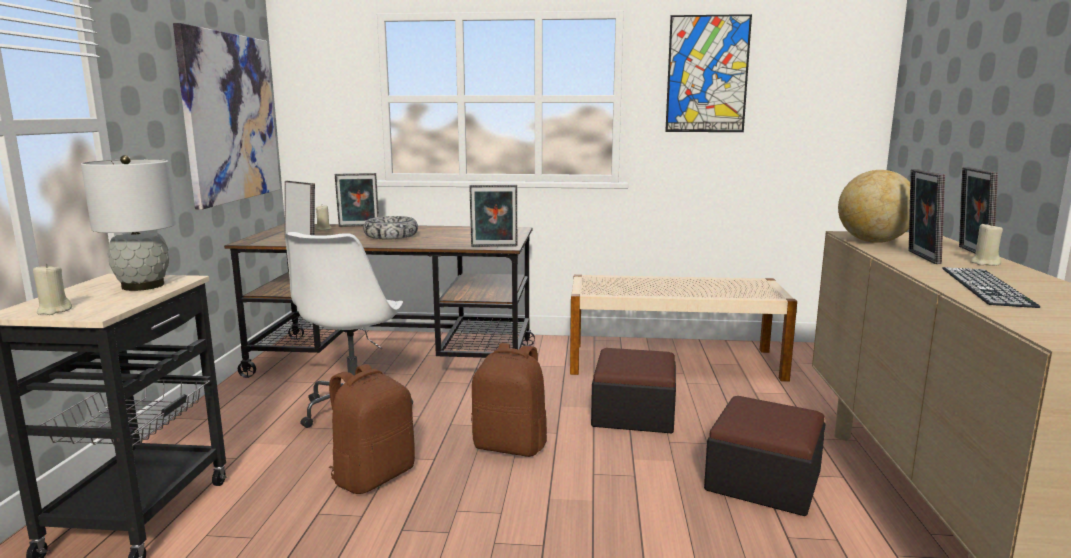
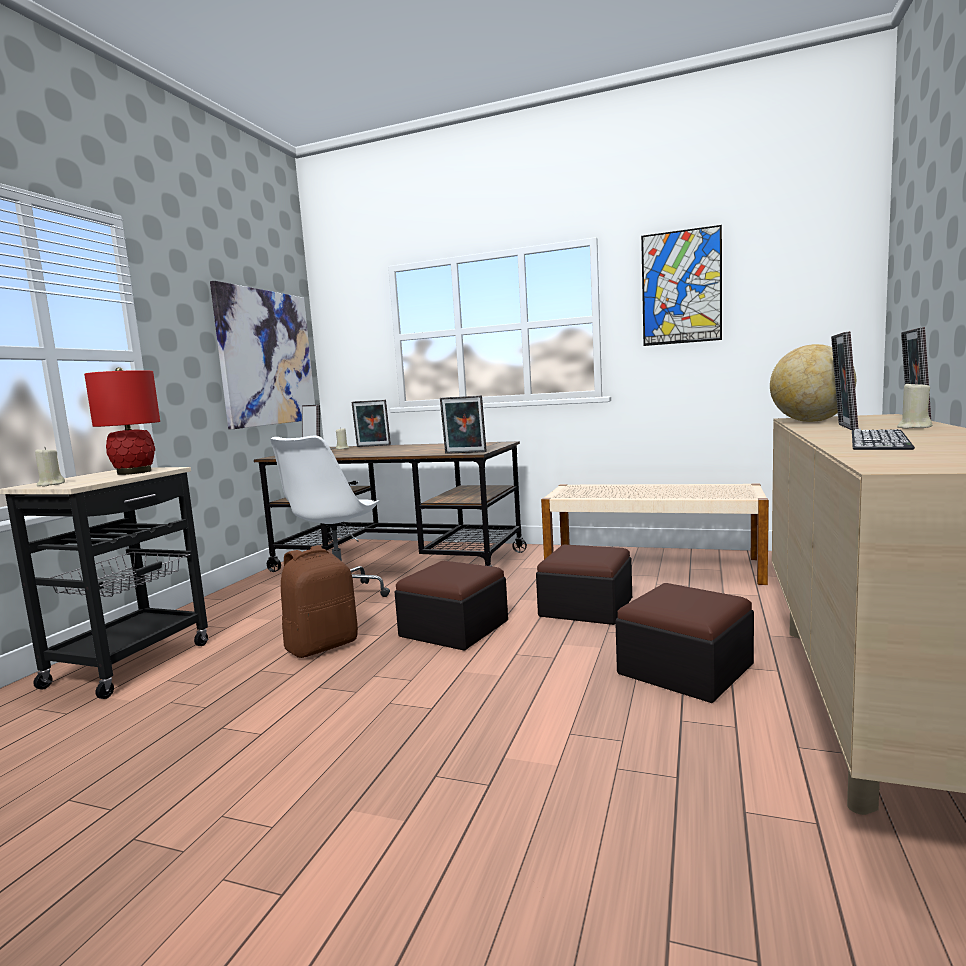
camera: 15 degrees right, 5 degrees down
(143, 286) = (134, 472): white table lamp -> red table lamp
(391, 236) = (389, 450): bowl -> none
(511, 446) = (454, 628): brown backpack -> ottoman

